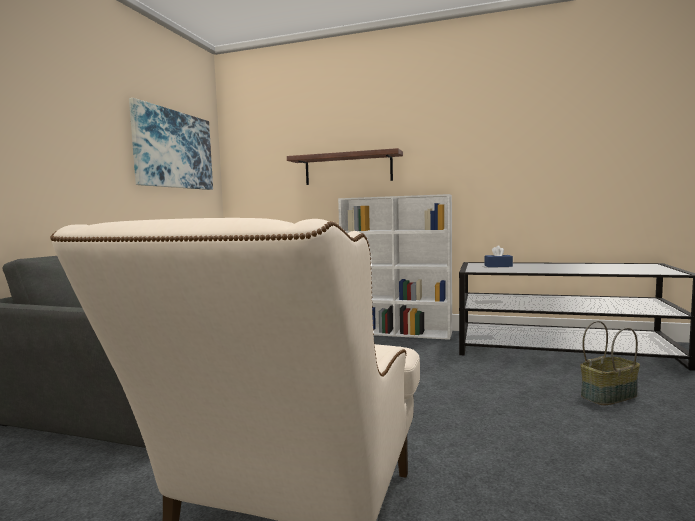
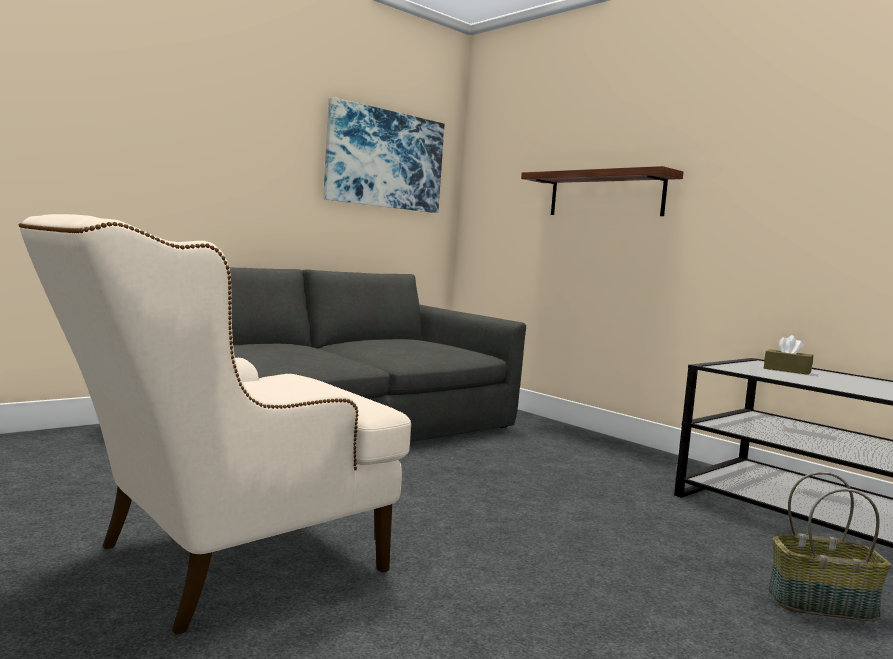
camera: 30 degrees right, 0 degrees up
(398, 332) = (633, 450): white bookcase -> none
(498, 266) = (787, 370): blue tissue box -> brown tissue box

